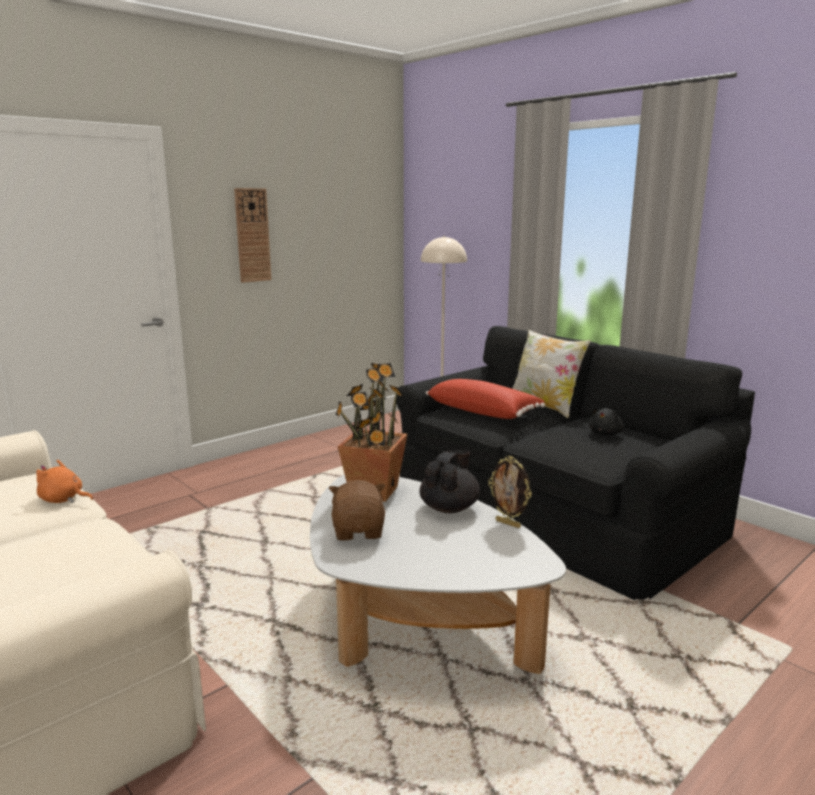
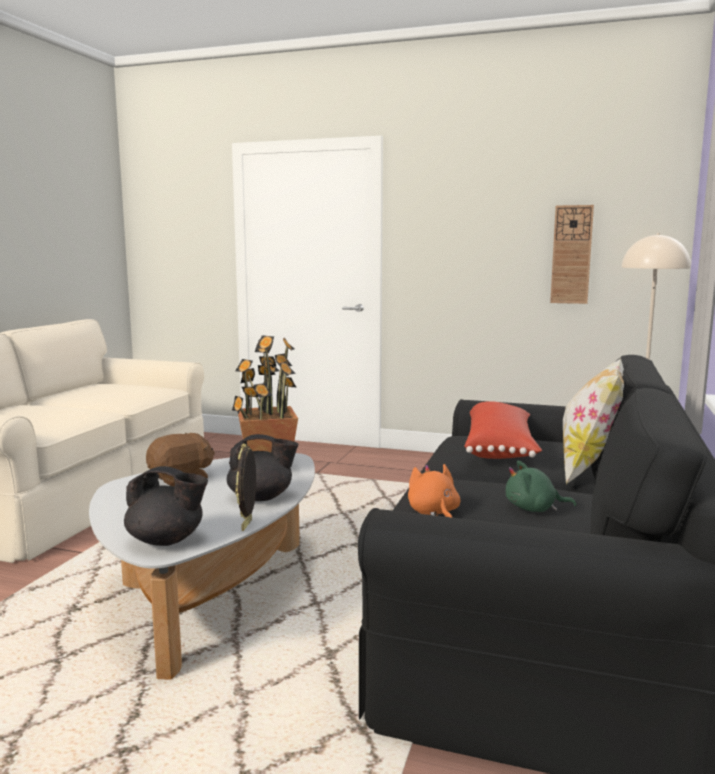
camera: 60 degrees right, 5 degrees down
(63, 500) = (132, 400): orange plush toy -> orange plush toy (433, 513)
(252, 235) = (463, 234): wall clock -> wall clock (571, 254)
(516, 559) = (167, 540): none -> black teapot
(605, 434) = (534, 509): black plush toy -> green plush toy

